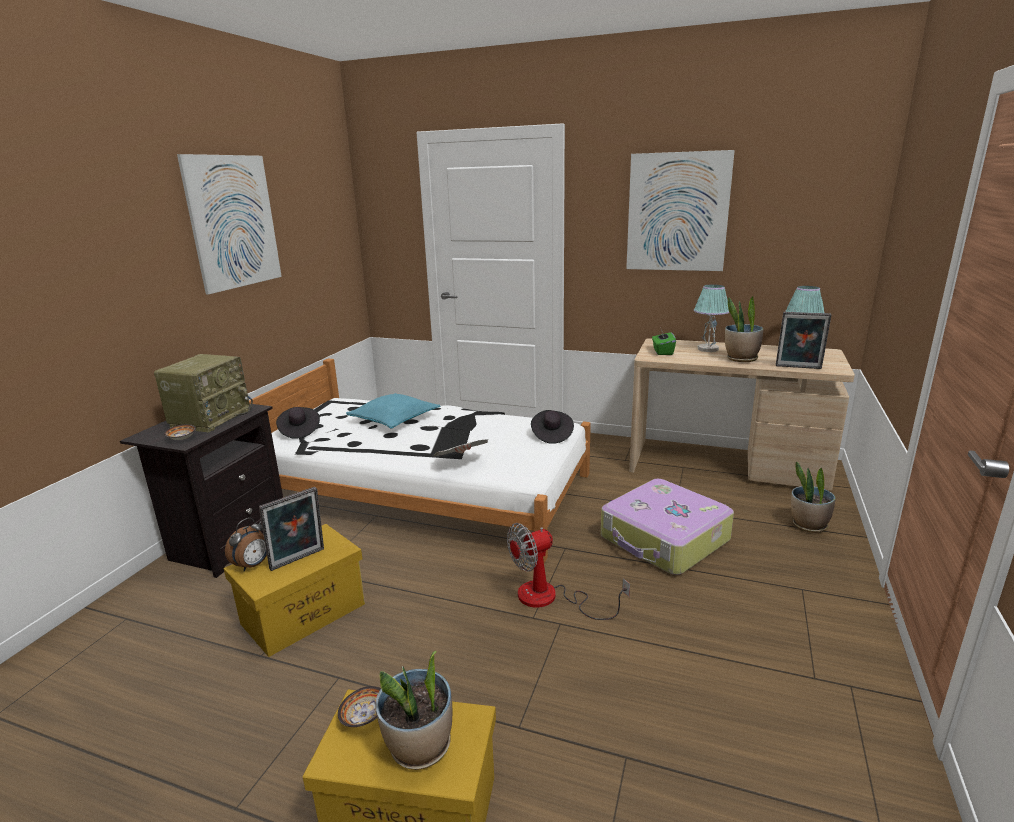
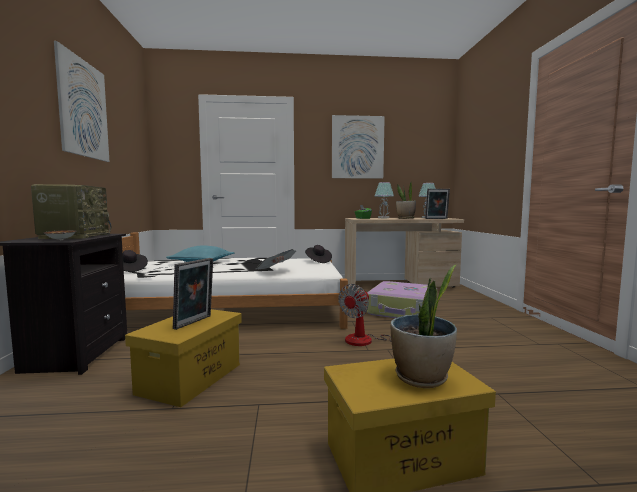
camera: 25 degrees left, 15 degrees down
(253, 565) = (154, 329): alarm clock -> none
(364, 716) = (358, 374): bowl -> none
(808, 525) = (464, 298): potted plant -> none

